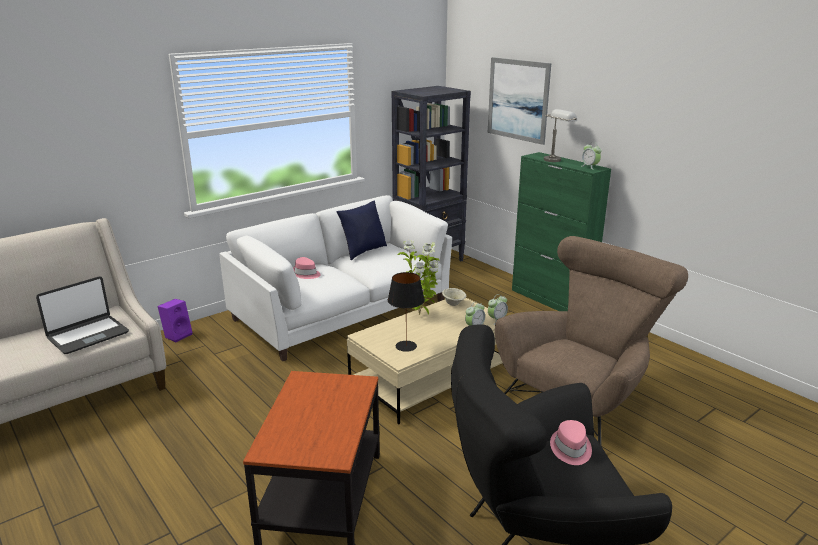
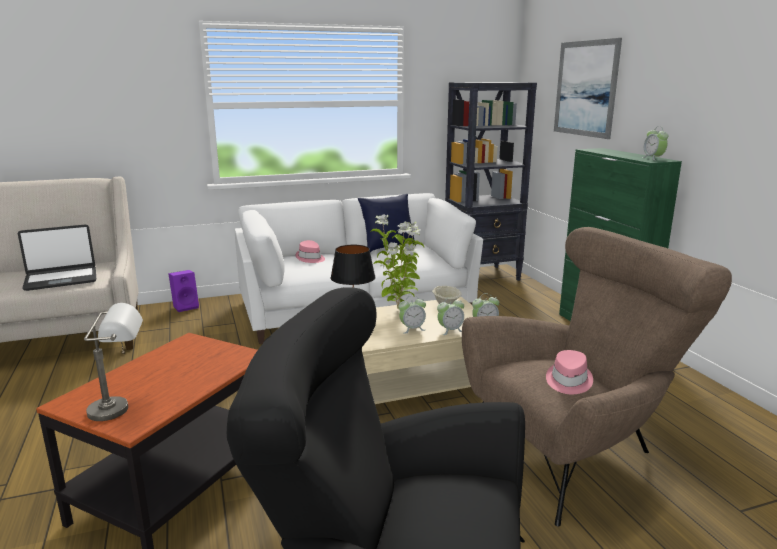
camera: 20 degrees right, 5 degrees down
(445, 331) = (412, 329): none -> alarm clock
(556, 159) = (616, 152): grey table lamp -> grey table lamp (122, 408)
(570, 449) = (457, 490): pink hat -> pink hat (568, 381)

